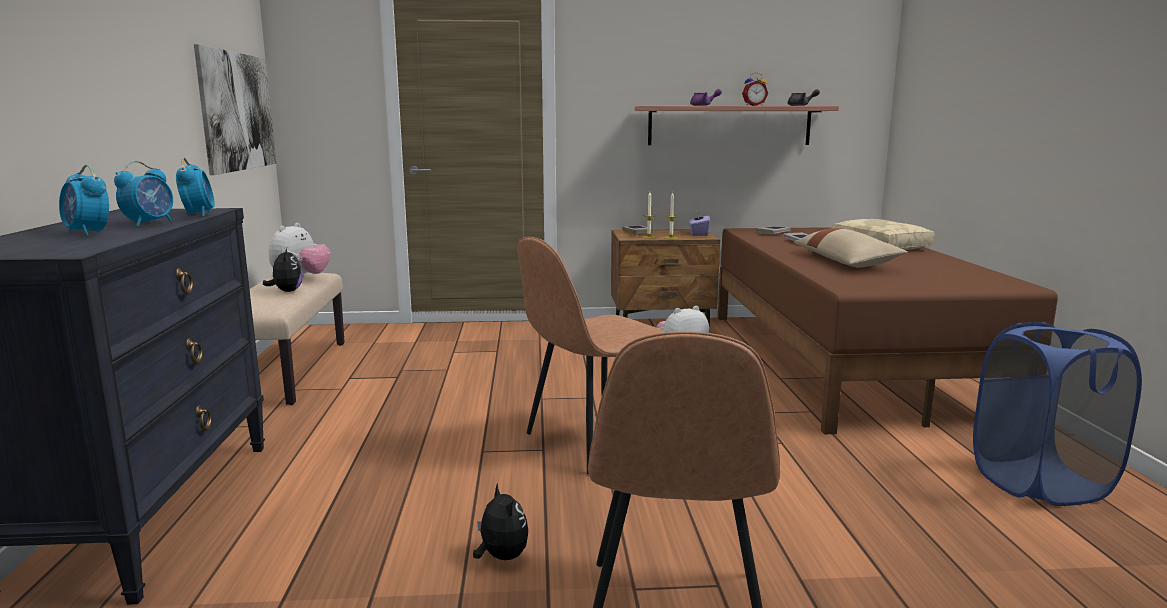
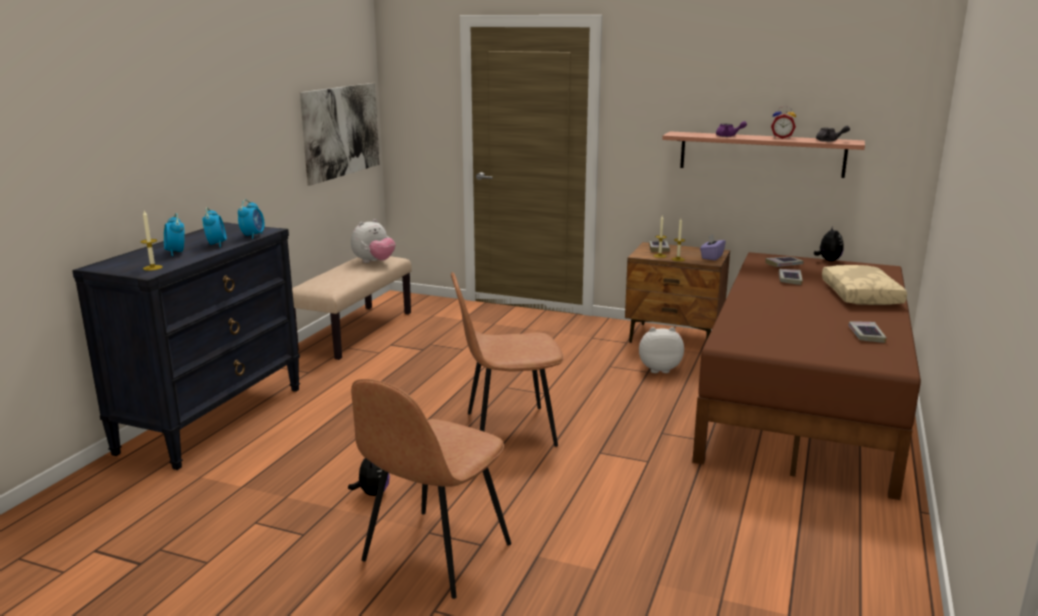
camera: 25 degrees right, 5 degrees up
(69, 247) = (152, 268): none -> candle
(150, 223) = (216, 244): alarm clock -> alarm clock turned 60 degrees counterclockwise
(286, 291) = (353, 274): plush toy -> plush toy (828, 260)
(845, 261) = (784, 311): beige pillow -> none
(948, 269) = (866, 335): none -> book
(1040, 483) = (822, 543): blue laundry basket -> none

